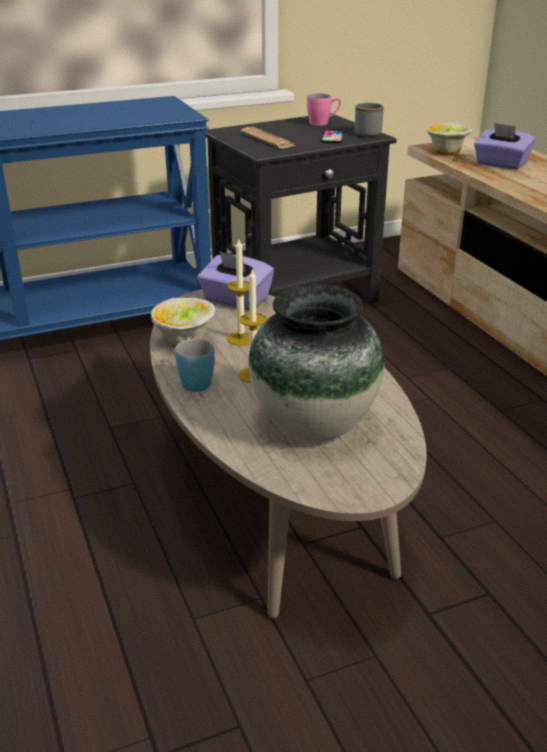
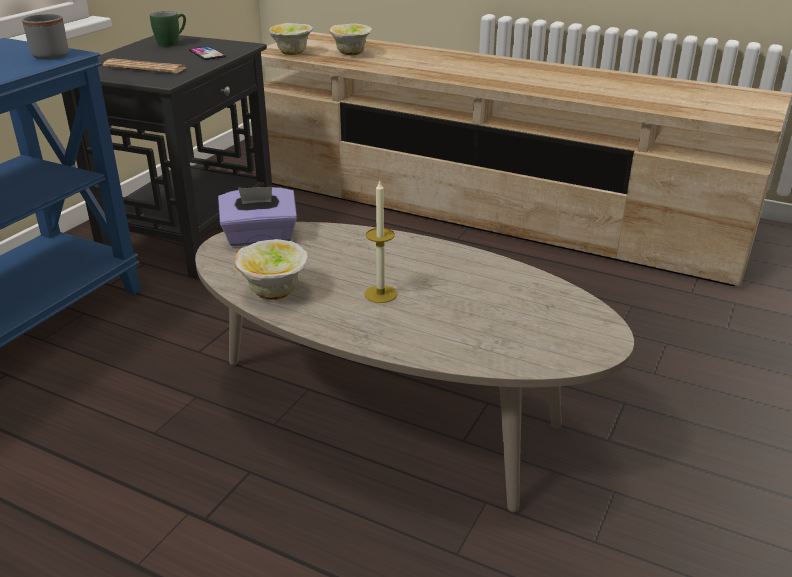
camera: 40 degrees left, 0 degrees up
(194, 380) = (336, 320): blue mug -> none
(241, 338) = (319, 268): candle -> none
(314, 425) = (492, 312): vase -> none
(323, 123) = (172, 43): pink mug -> green mug
(367, 133) = (232, 44): grey mug -> grey mug (48, 54)
(501, 164) = (352, 53): purple tissue box -> bowl

